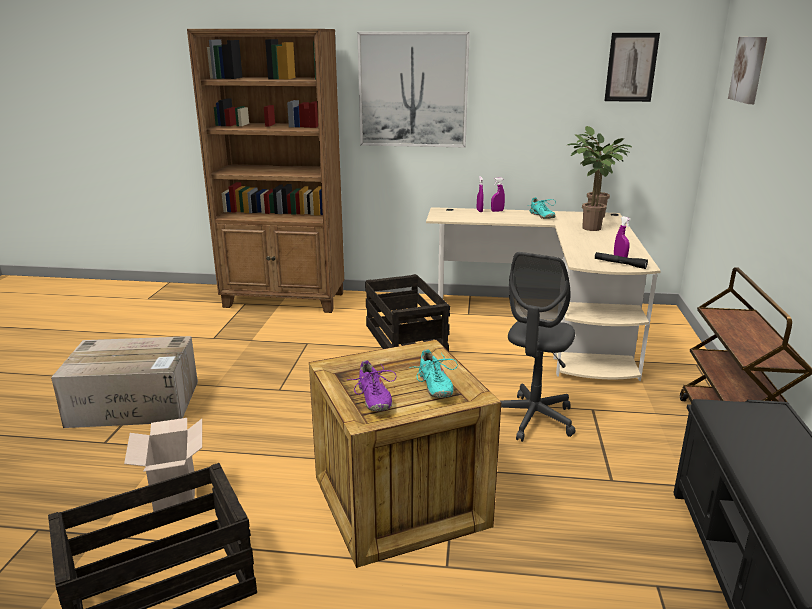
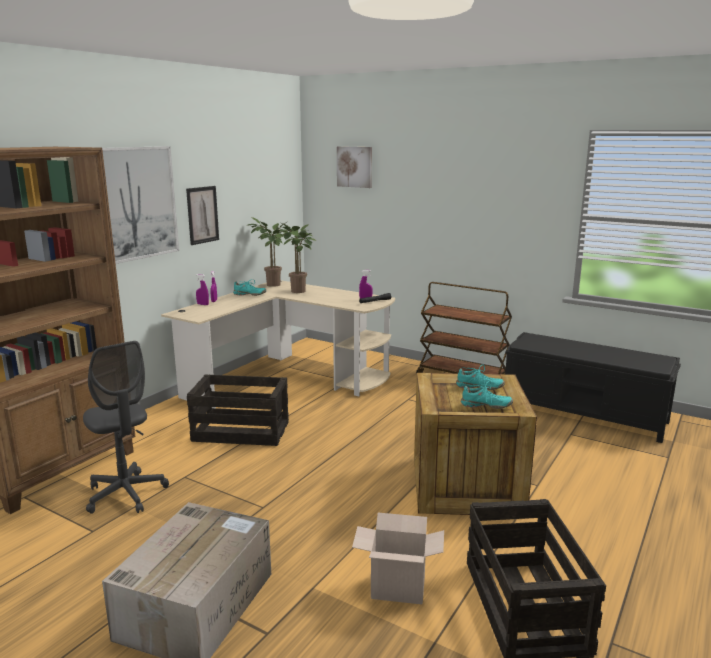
camera: 65 degrees left, 5 degrees down
(373, 398) = (486, 406): purple shoe -> turquoise shoe
(533, 419) = (404, 418): grey office chair -> grey office chair (126, 494)
(631, 67) = (264, 170): picture -> picture (202, 215)

